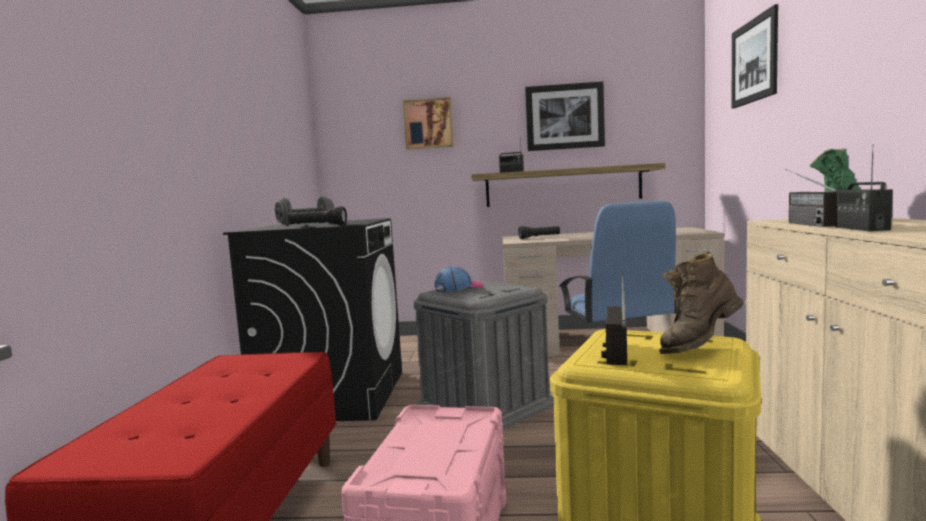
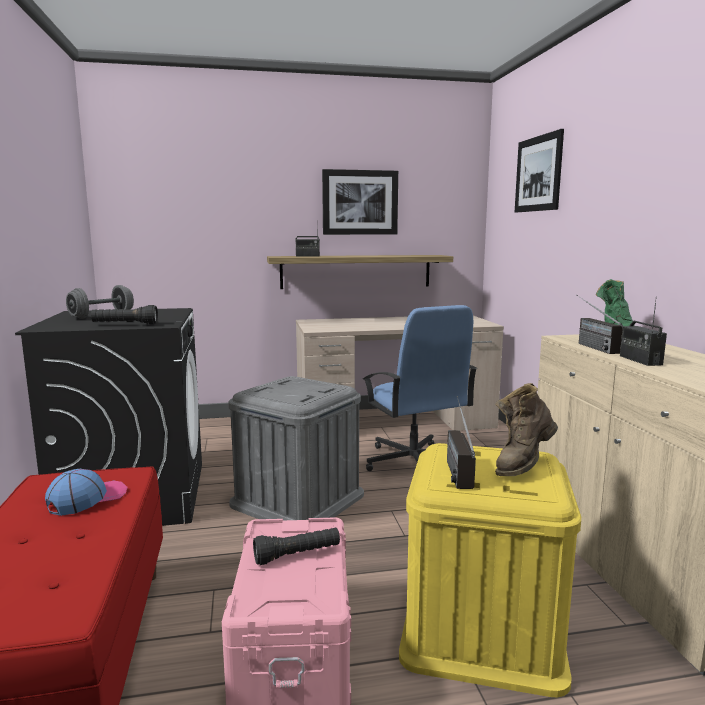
camera: 15 degrees left, 5 degrees up
(428, 124) = (220, 199): picture -> none
(459, 288) = (274, 387): cap -> cap (87, 499)
(539, 237) = (335, 324): black flashlight -> black flashlight (297, 555)

